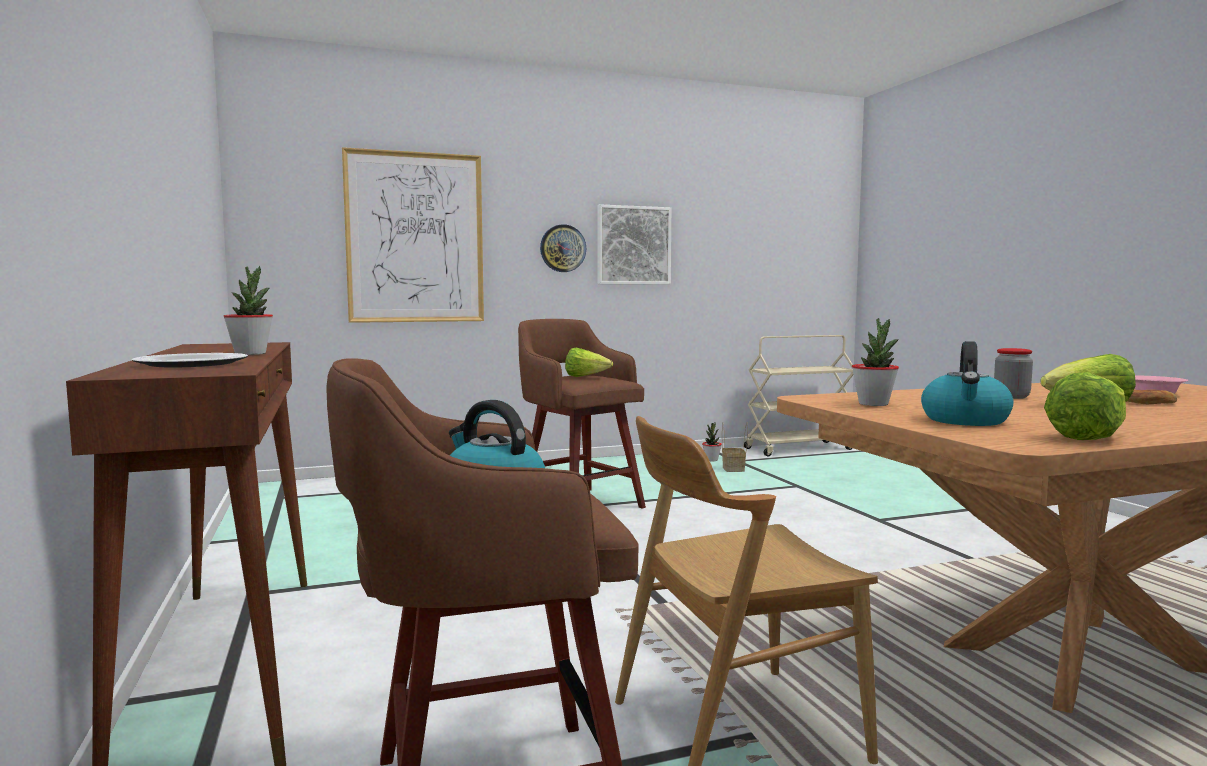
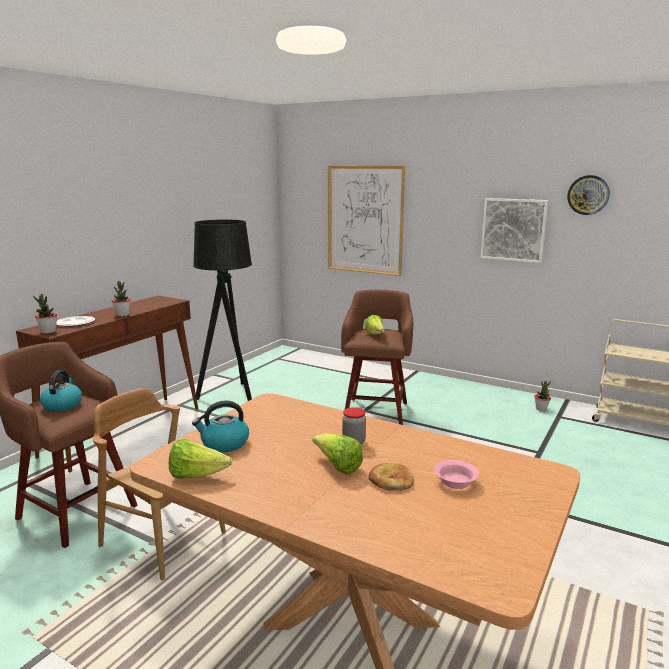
camera: 50 degrees right, 10 degrees up
(321, 554) = (230, 395): none -> black floor lamp
(563, 248) = (457, 230): wall clock -> wall clock (588, 195)
(734, 469) = (535, 422): basket -> none
(873, 404) = (264, 416): potted plant -> potted plant (48, 332)

